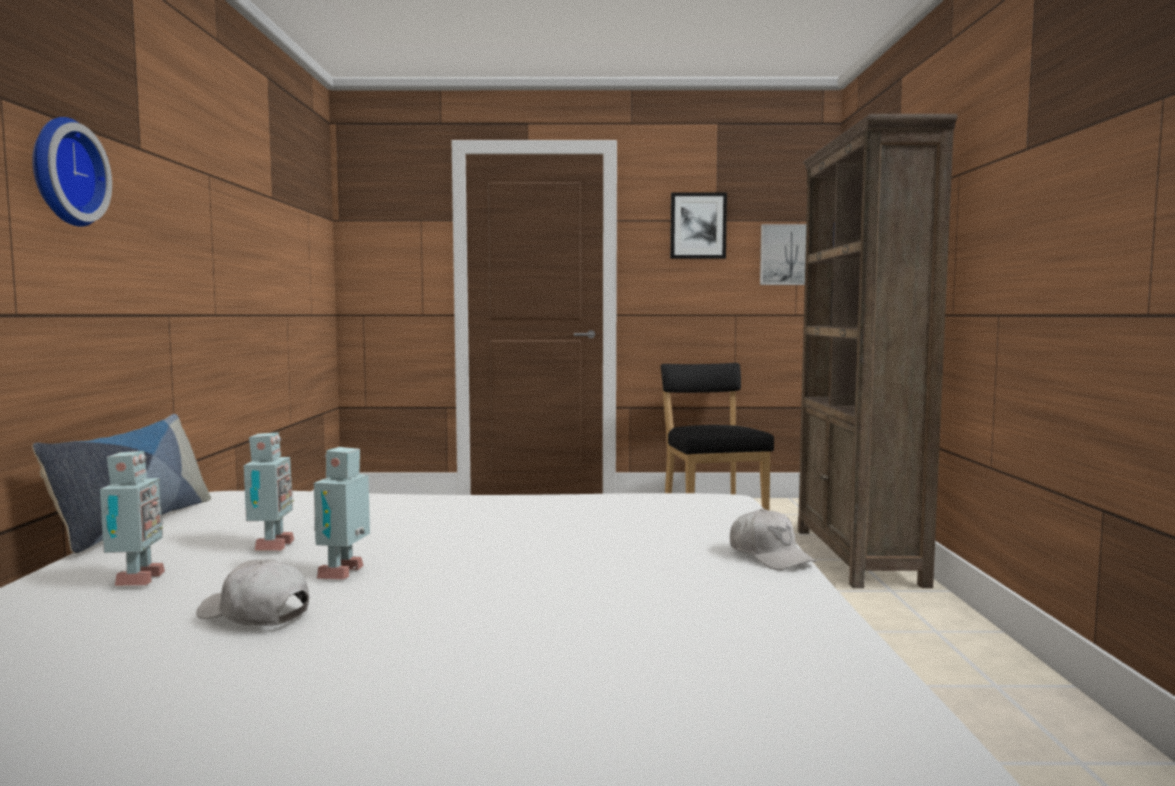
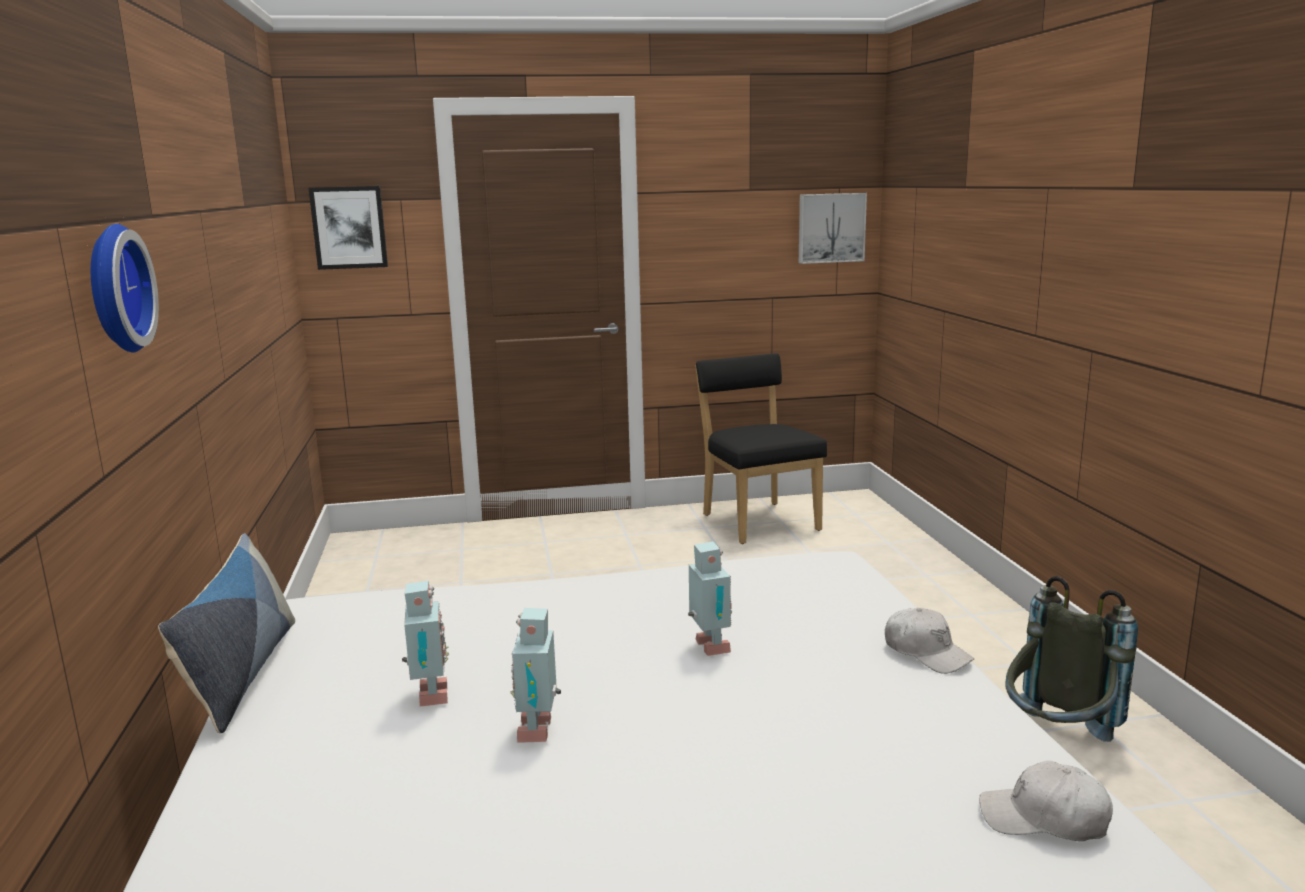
camera: 10 degrees left, 10 degrees up
(135, 580) = (325, 768): toy robot -> toy robot (709, 648)
(254, 614) = (495, 804): white cap -> white cap (1044, 819)
(698, 226) = (730, 197): picture -> picture (349, 227)
(858, 556) = (925, 571): brown bookcase -> none
(944, 695) = (1057, 741): none -> grey backpack

